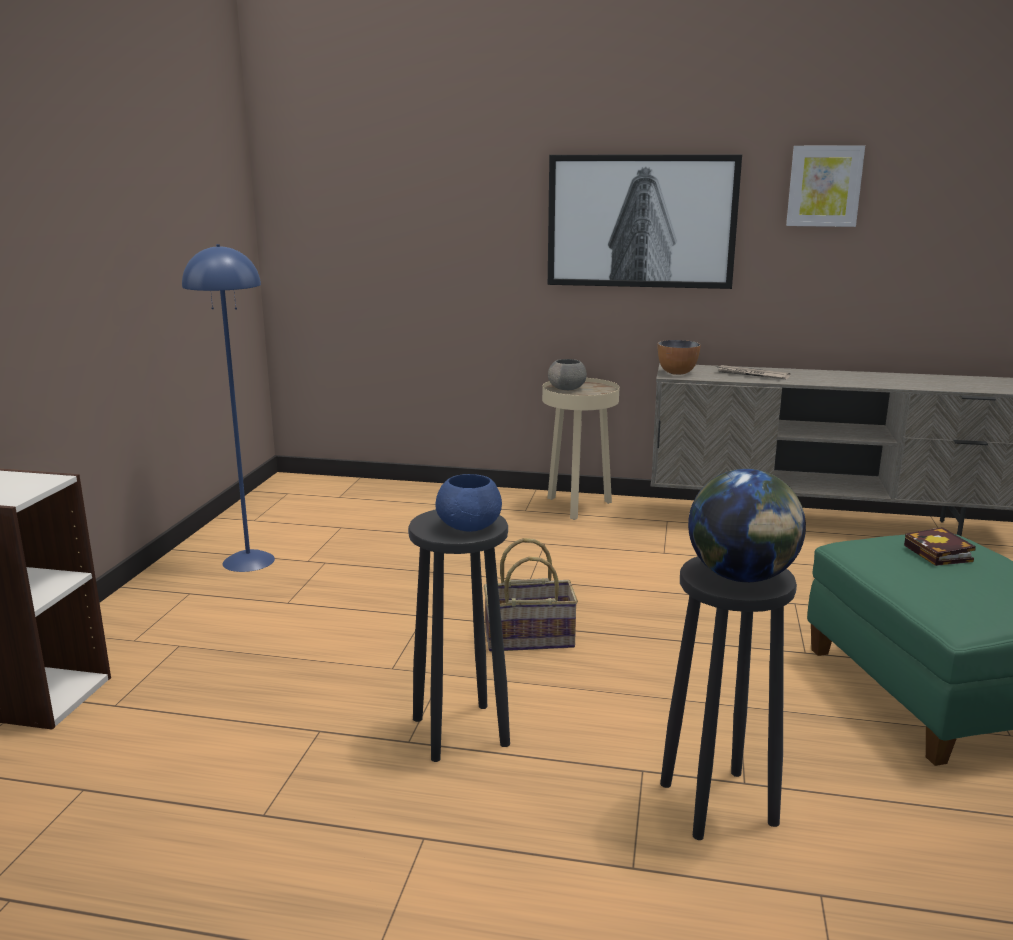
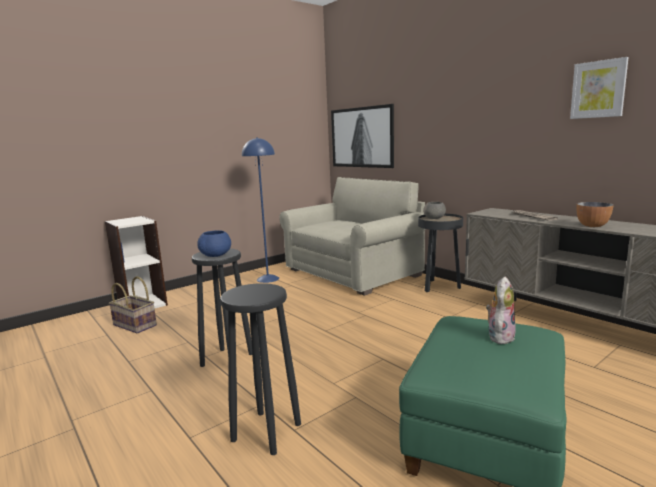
camera: 40 degrees right, 5 degrees down
(399, 511) = (352, 273): none -> beige sofa
(529, 638) = (315, 335): basket -> basket (135, 325)
(578, 507) = (439, 287): beige side table -> black side table
(641, 221) = (484, 122): picture -> picture (362, 137)
(677, 373) = (486, 212): bowl -> bowl (592, 226)
(742, 577) = (250, 294): globe -> none
(940, 554) = (499, 336): book -> plush toy

